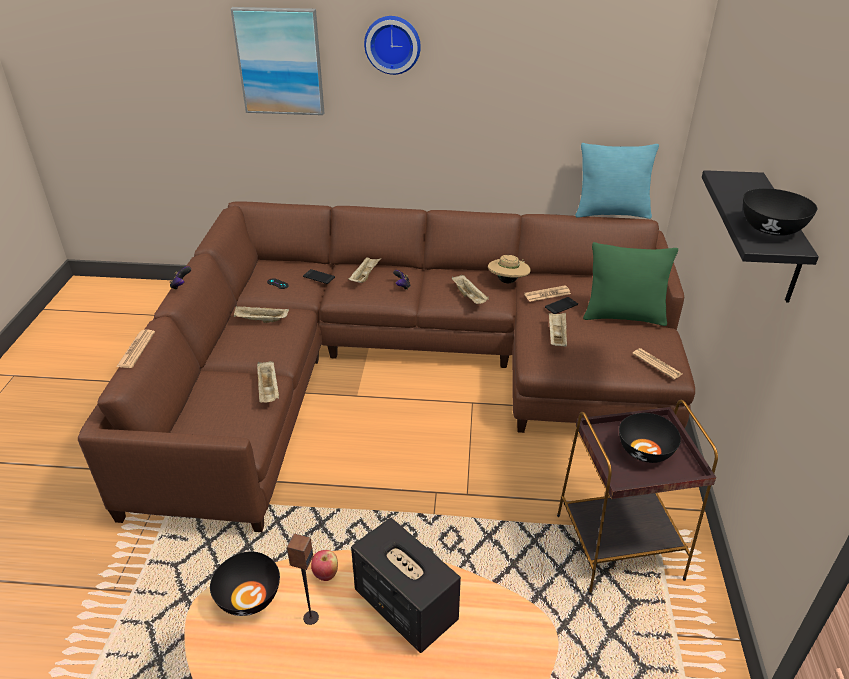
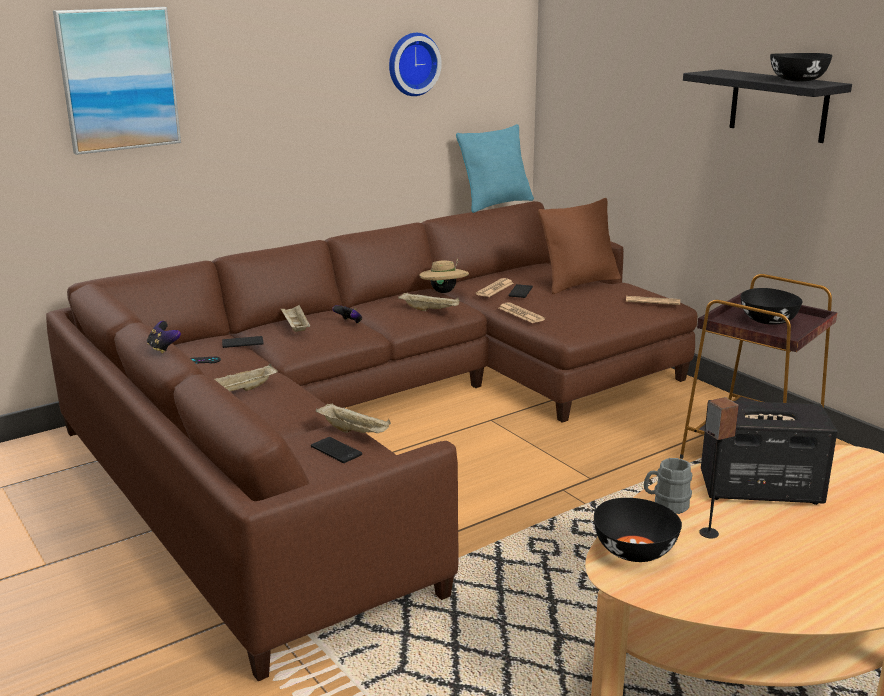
camera: 40 degrees left, 15 degrees down
(136, 349) = (219, 403): newspaper -> newspaper (521, 314)
(237, 401) = (336, 450): none -> phone
(325, 574) = (666, 505): apple -> grey mug
(393, 44) = (256, 44): wall clock -> wall clock (412, 64)
(556, 336) = (551, 310): beige tray -> none
(623, 316) = (579, 283): green pillow -> brown pillow

